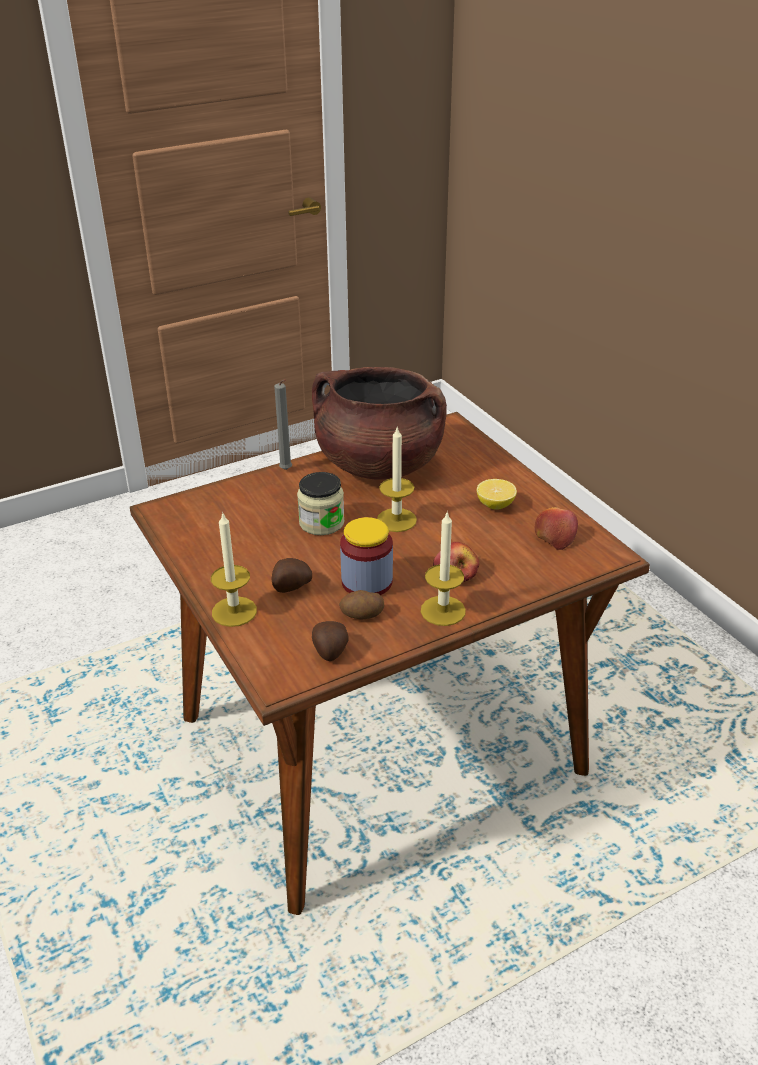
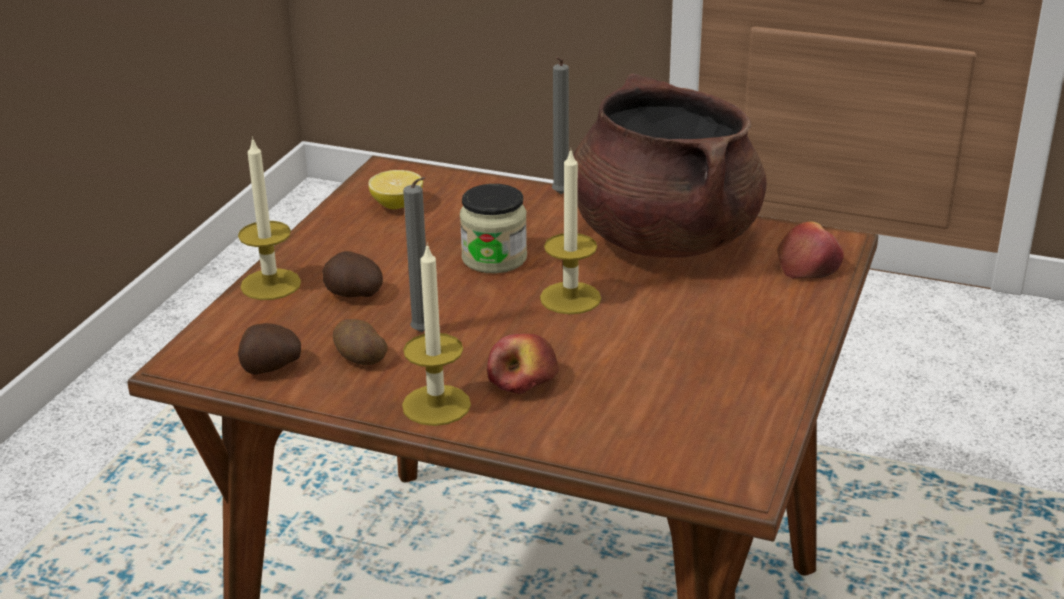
camera: 50 degrees right, 5 degrees down
(367, 582) = (424, 333): jar -> grey candle
(495, 505) = (709, 347): lemon -> lemon (397, 205)
(554, 536) = (711, 418): apple -> apple (808, 265)

